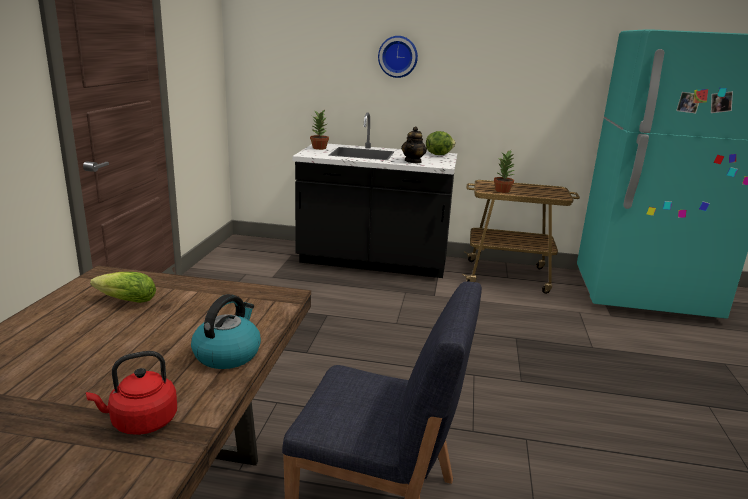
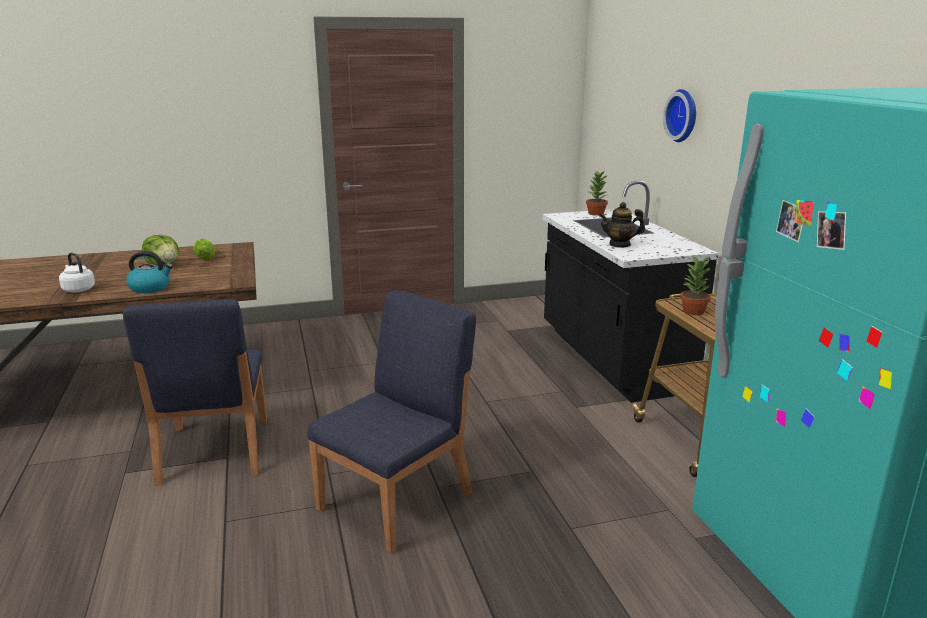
camera: 65 degrees right, 0 degrees up
(141, 422) = (78, 289): red kettle -> white kettle
(438, 154) = (685, 247): lettuce -> lettuce (163, 265)
(533, 404) = (397, 500): none -> blue chair

